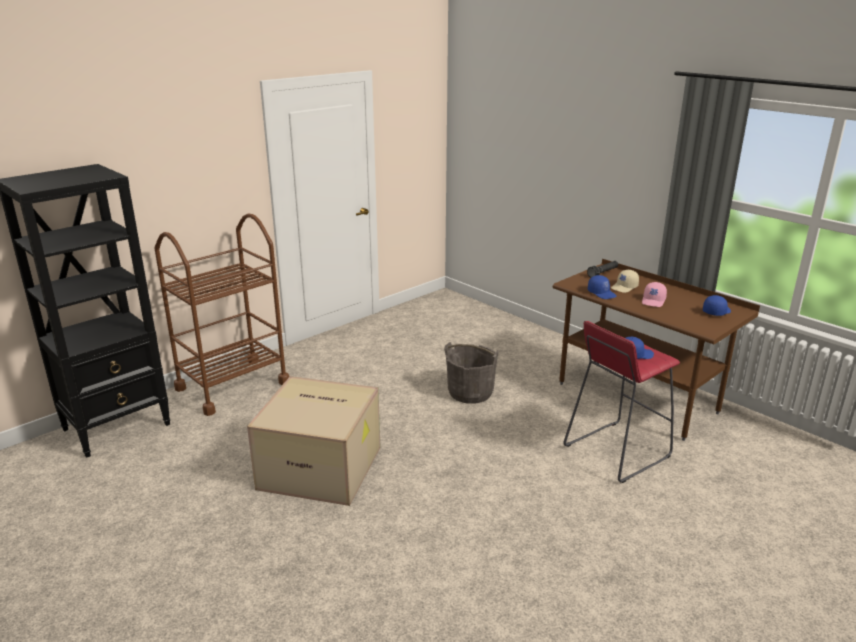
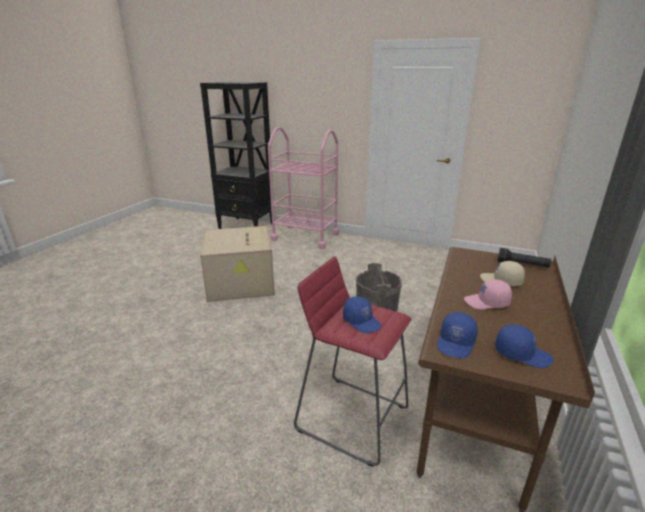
camera: 65 degrees right, 0 degrees up
(232, 385) = (305, 237): brown cart -> pink cart
(602, 293) = (462, 271): blue cap -> blue cap (456, 343)

